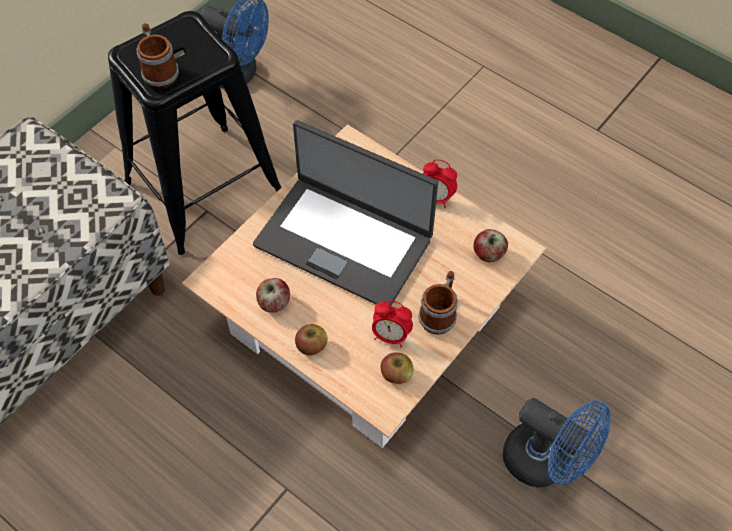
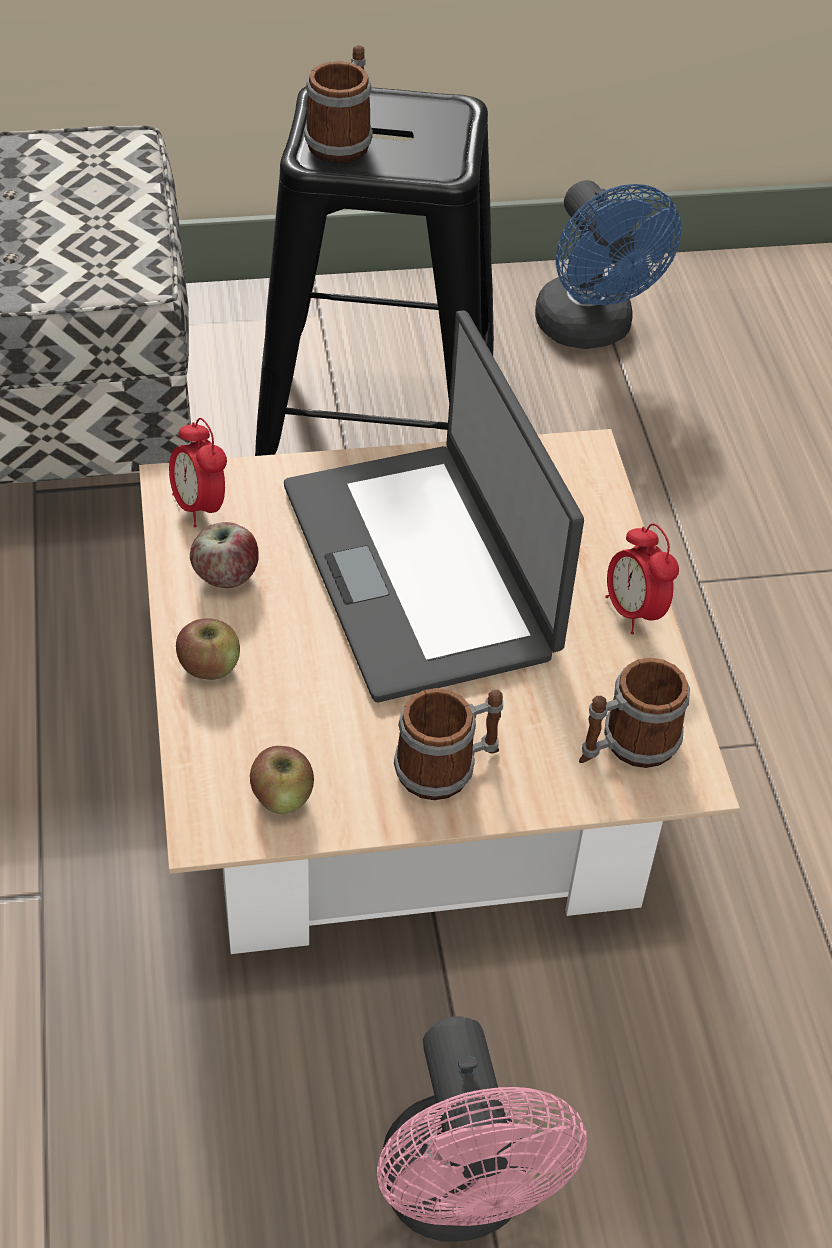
camera: 40 degrees right, 10 degrees down
(390, 336) = (337, 740): alarm clock -> alarm clock (199, 507)
(488, 254) = (627, 746): apple -> mug
(546, 462) = (460, 1199): blue fan -> pink fan

